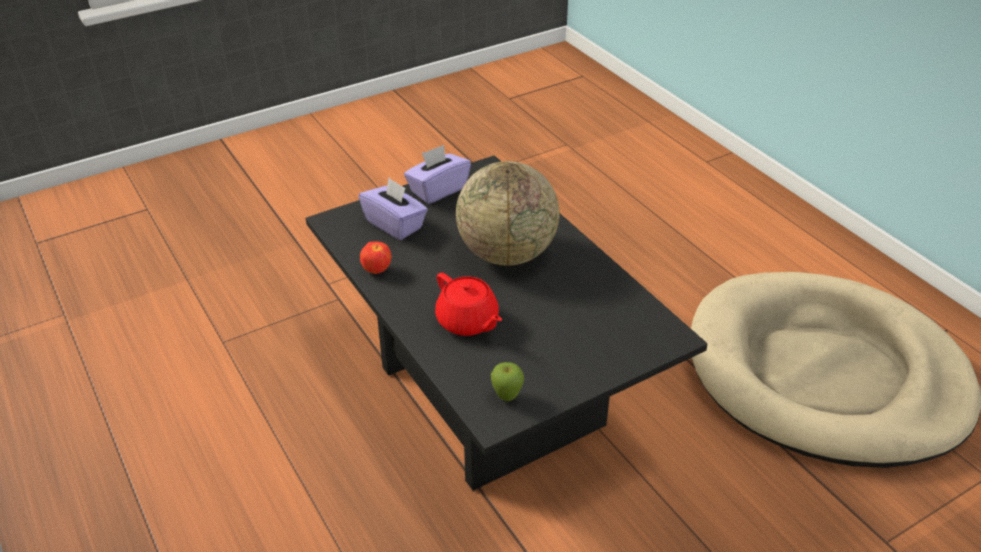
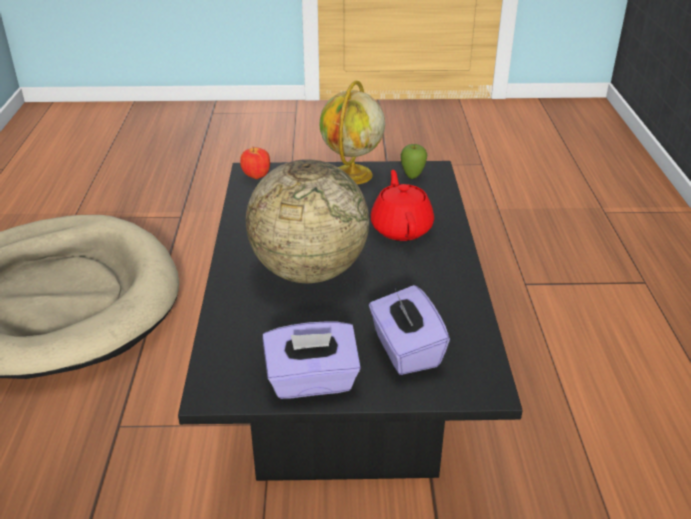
camera: 150 degrees left, 5 degrees down
(377, 270) = (460, 301): apple -> apple (256, 177)
(570, 372) = (352, 175): none -> globe

